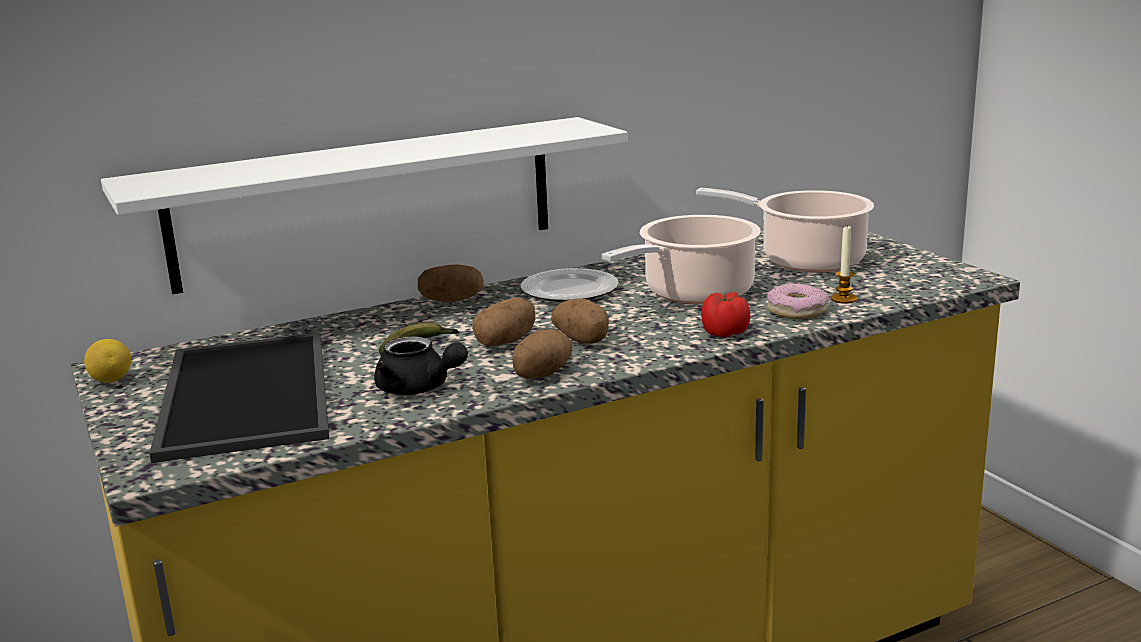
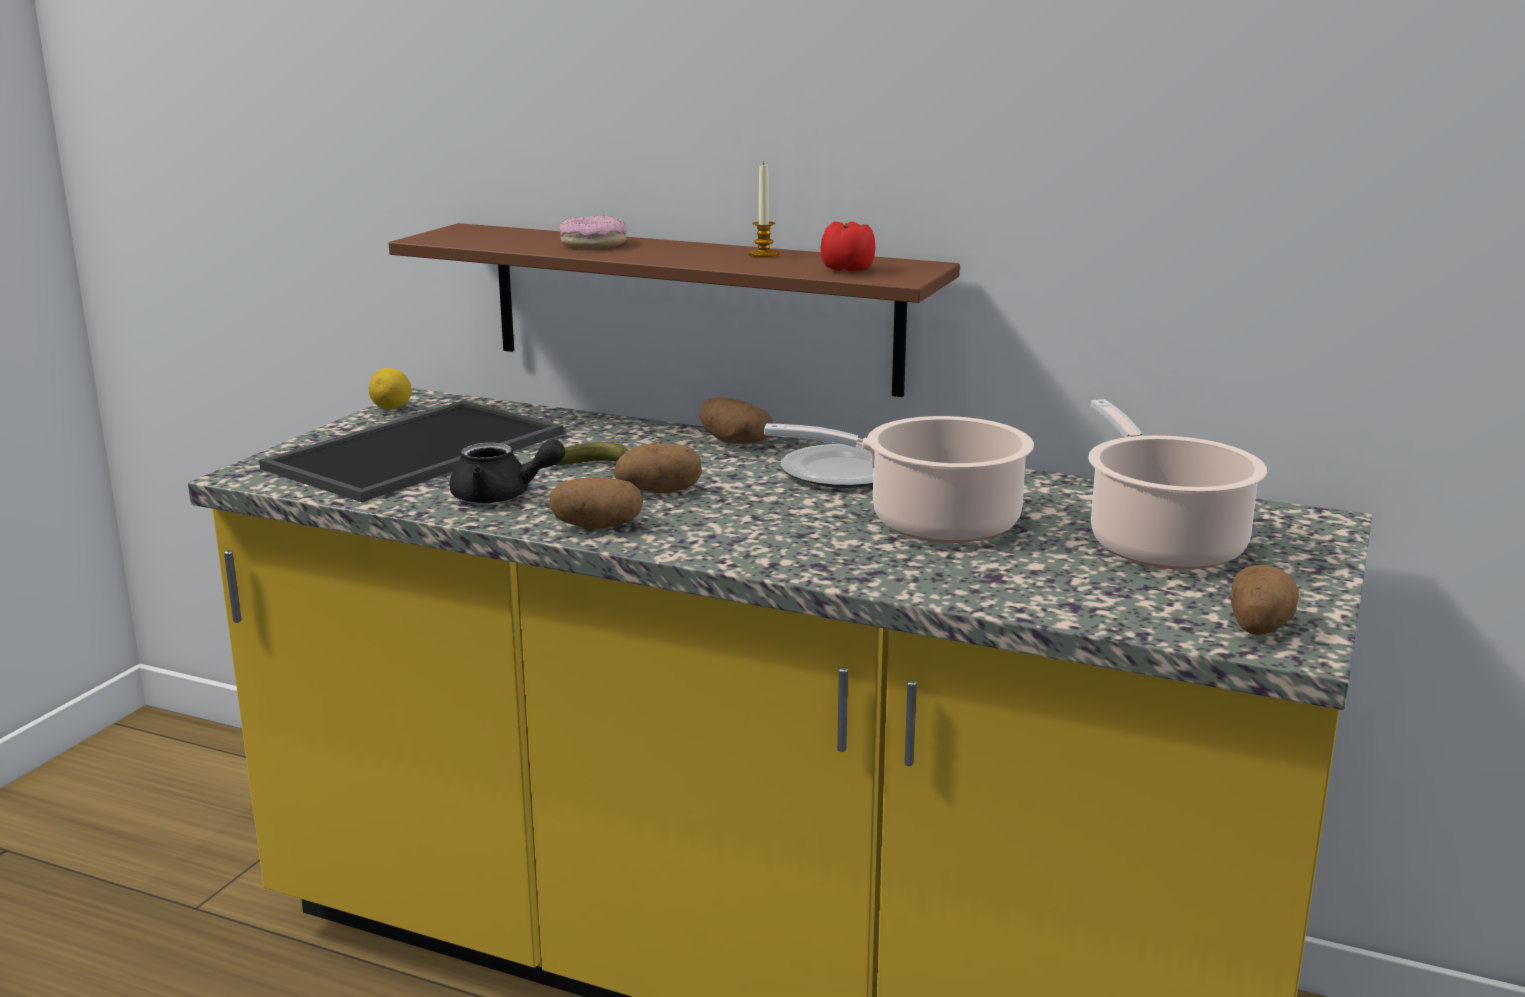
camera: 50 degrees right, 0 degrees up
(367, 202) = (692, 307): white shelf -> brown shelf
(419, 389) = (502, 497): black teapot -> black teapot turned 75 degrees counterclockwise
(583, 340) = (711, 517): potato -> potato (1259, 627)
(724, 333) = (832, 567): tomato -> tomato (848, 269)
(797, 311) = (966, 582): donut -> donut (593, 244)
(843, 299) = (1053, 595): candle -> candle (763, 254)

